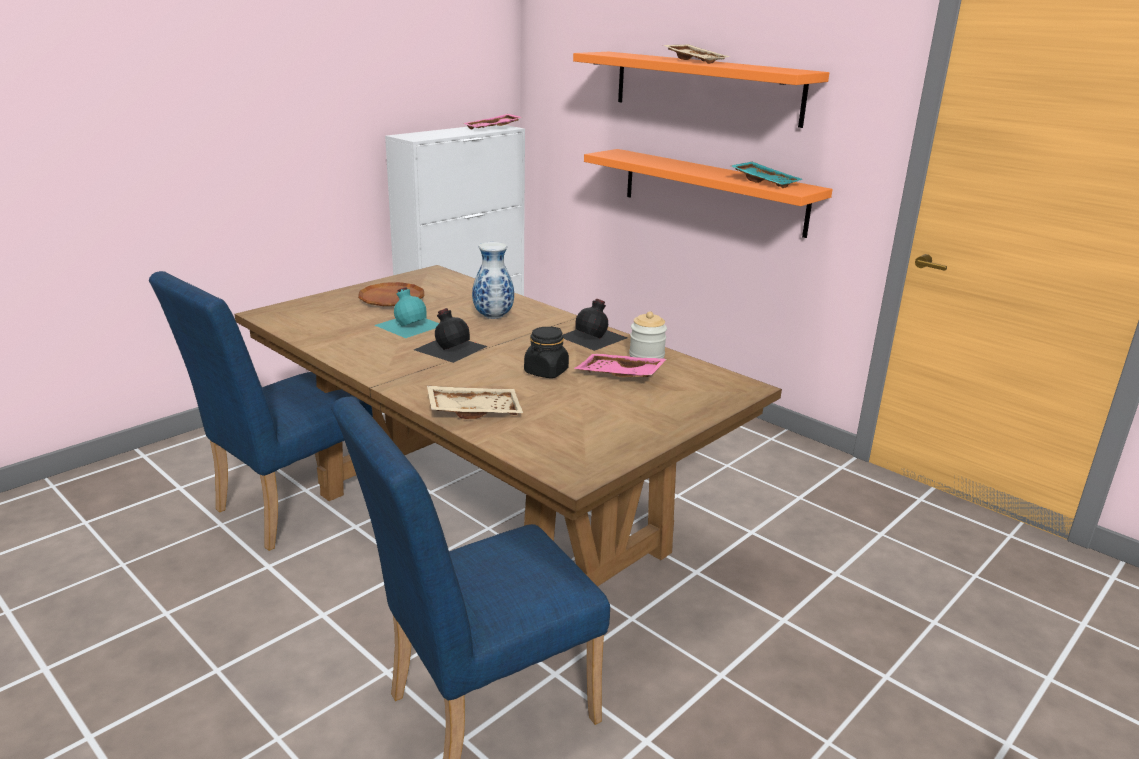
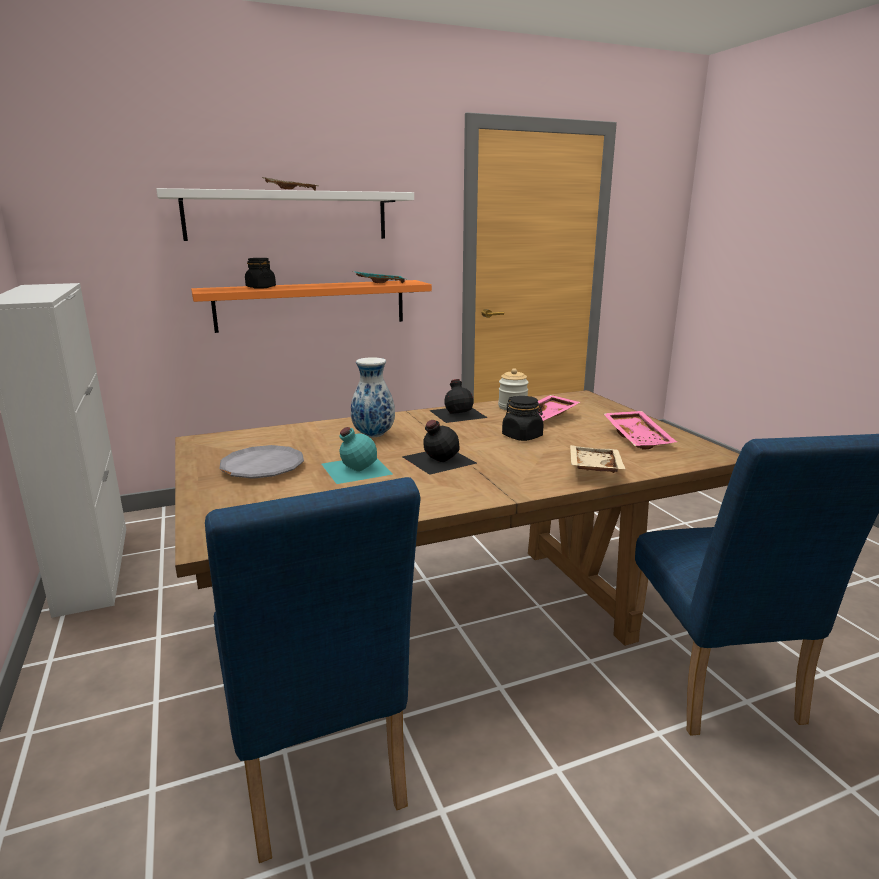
camera: 65 degrees left, 5 degrees down
(392, 299) = (262, 468): brown plate -> grey plate
(493, 128) = (54, 286): pink tray -> pink tray (638, 438)
(651, 160) = (260, 287): none -> black jar
(705, 87) = (287, 216): orange shelf -> white shelf

